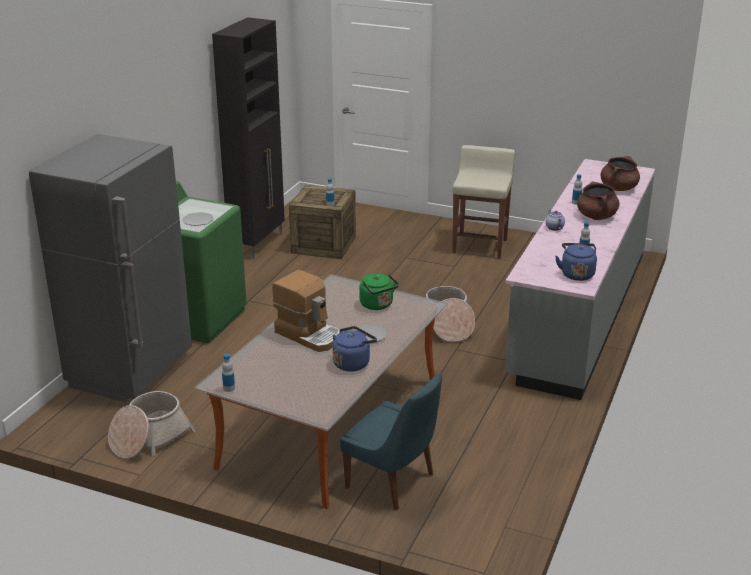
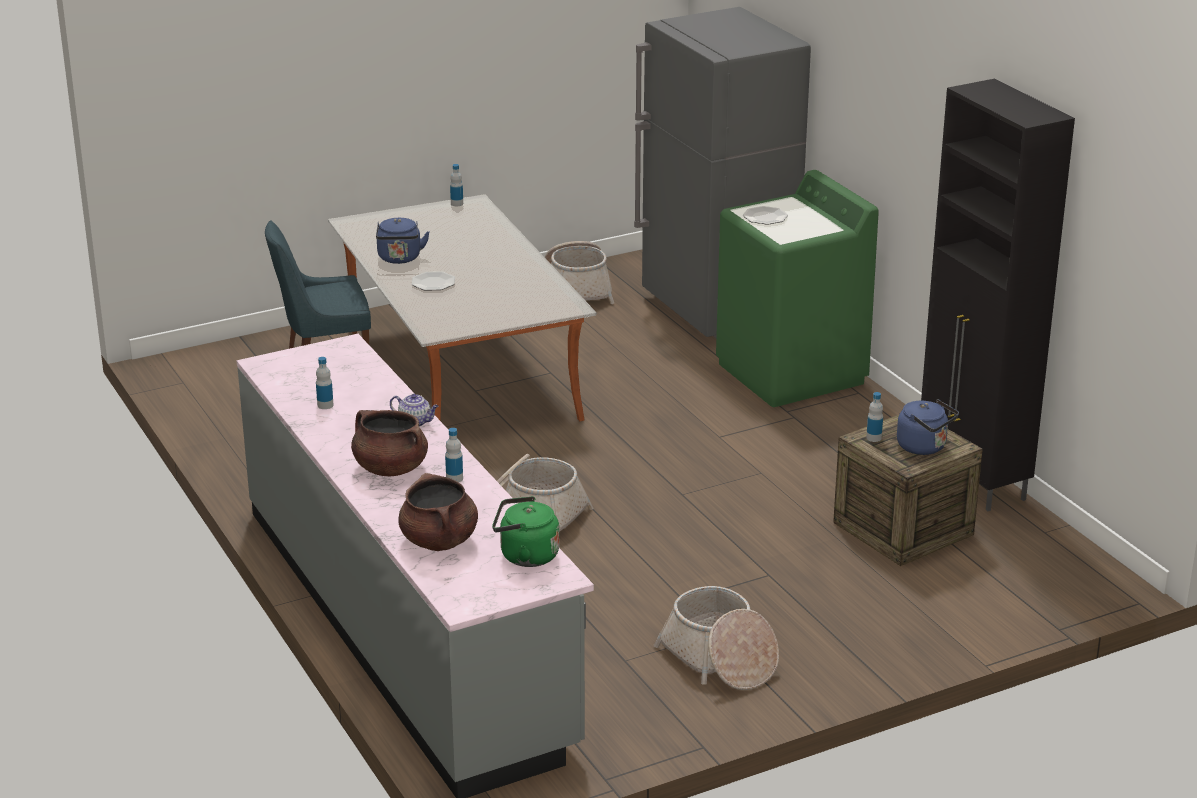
camera: 130 degrees right, 0 degrees up
(310, 334) = (484, 259): coffee machine -> none
(378, 305) = (481, 308): green kettle -> green kettle (525, 556)
(480, 246) = (719, 659): beige stool -> basket
(576, 274) = (291, 375): blue kettle -> blue kettle (924, 447)

